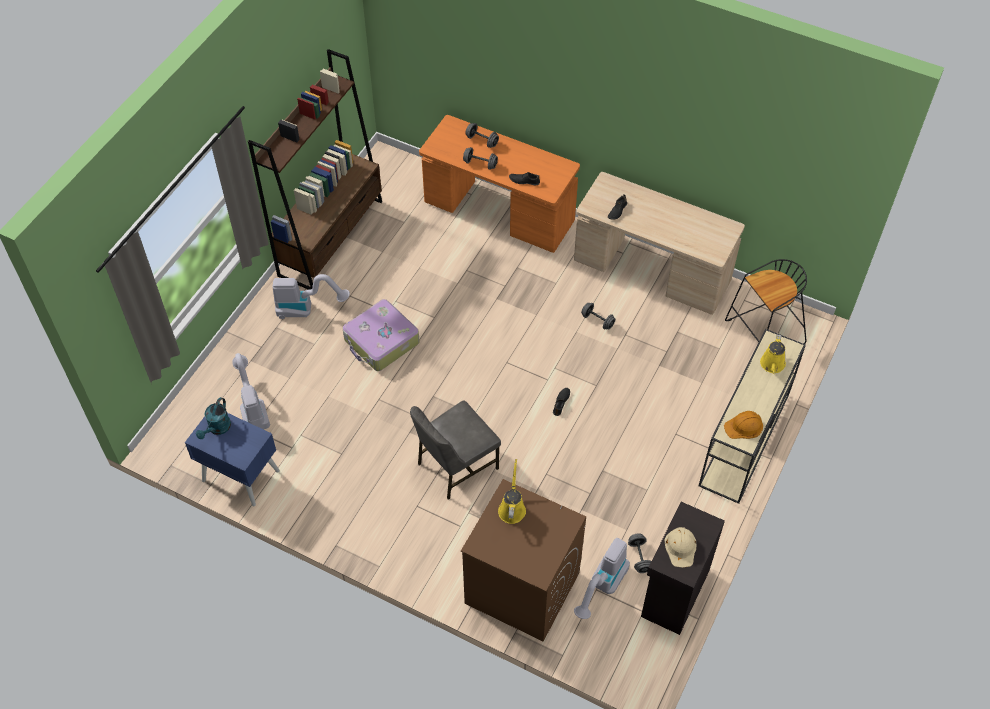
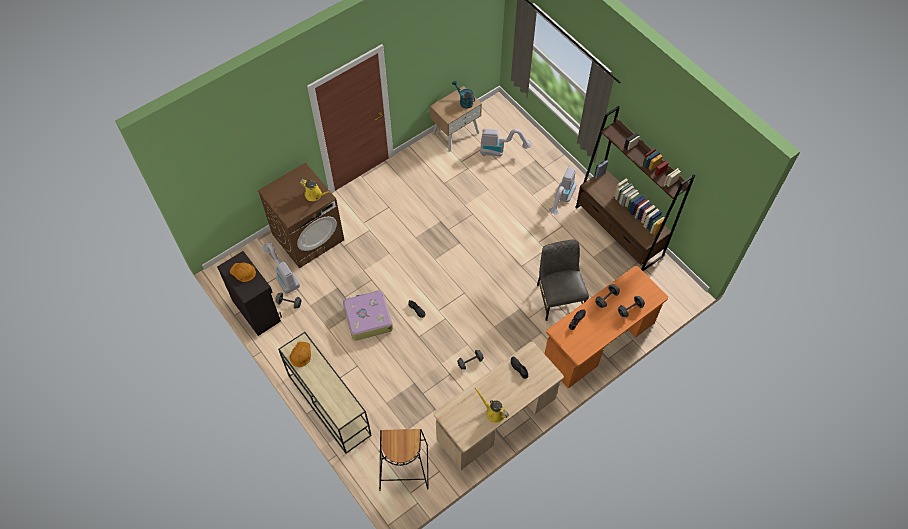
camera: 115 degrees right, 5 degrees up
(240, 475) = (456, 133): blue nightstand -> beige nightstand
(381, 342) = (516, 230): suitcase -> suitcase (368, 318)
(456, 466) = (404, 235): grey chair -> grey chair (558, 298)
(681, 547) = (243, 272): beige hard hat -> orange hard hat
(772, 365) = (334, 398): yellow watering can -> yellow watering can (493, 412)

